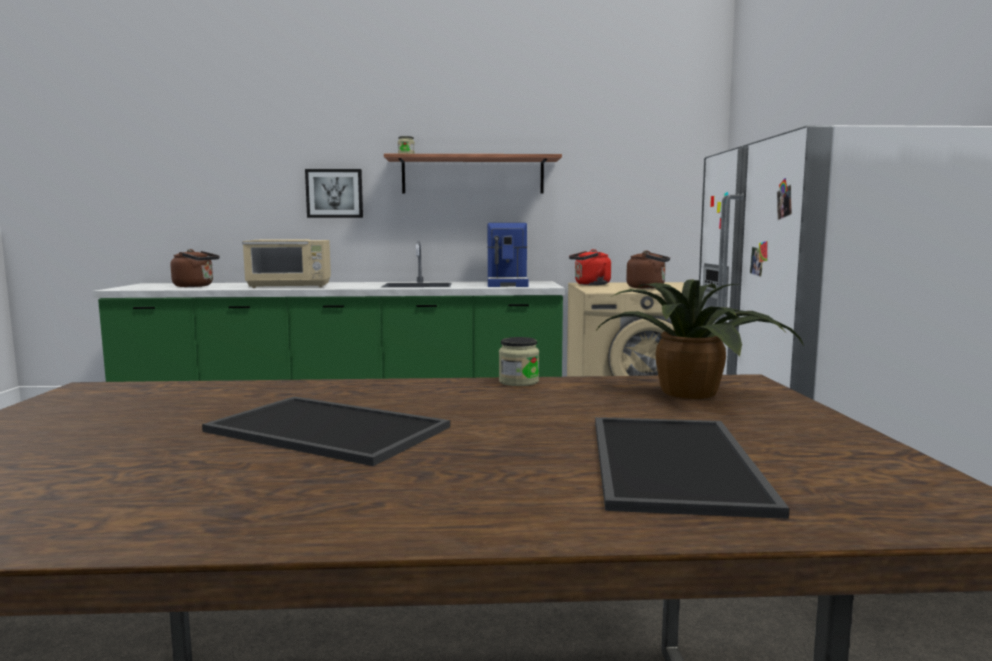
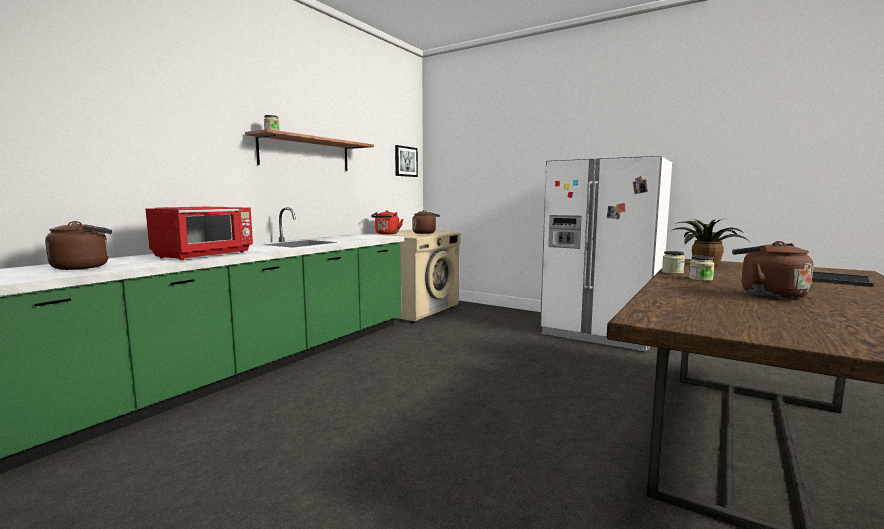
camera: 55 degrees left, 0 degrees up
(291, 286) = (206, 255): beige microwave -> red microwave
(331, 429) = (768, 295): tray -> brown kettle
(334, 193) = (197, 161): picture -> picture (405, 161)
(462, 395) = (700, 279): none -> jar
(508, 284) = (353, 237): coffee machine -> none

